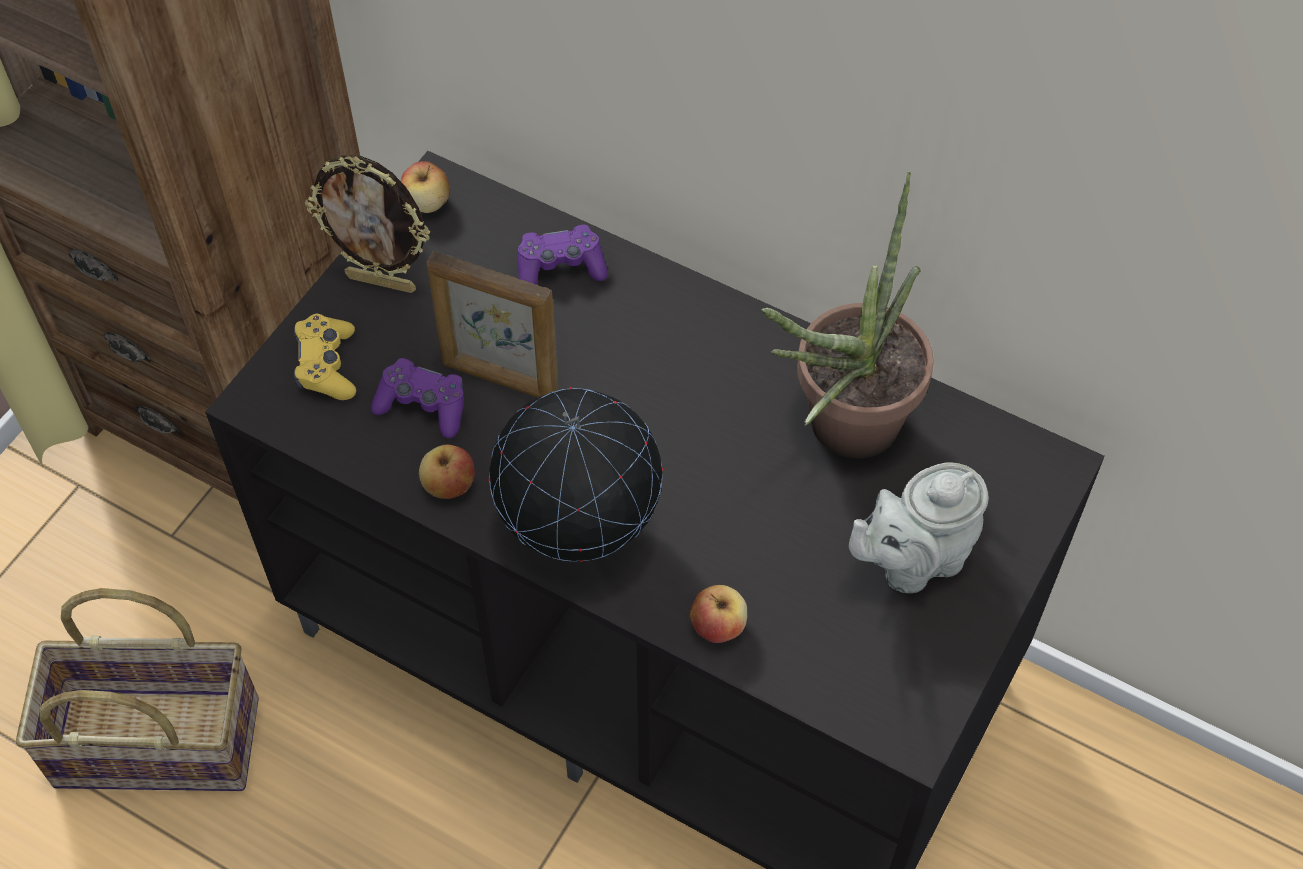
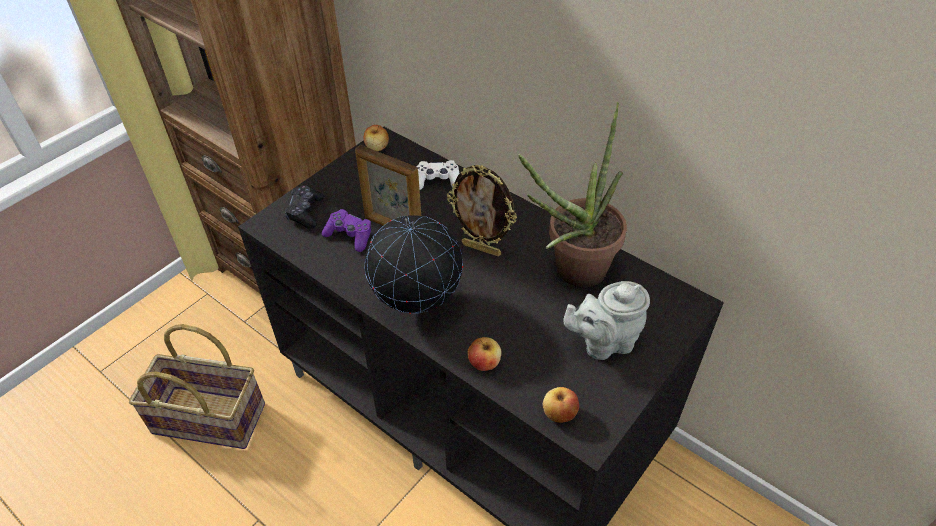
camera: 10 degrees right, 10 degrees down
(327, 365) = (306, 212): yellow game controller -> black game controller
(382, 282) = (345, 178): picture frame -> picture frame (482, 249)
(449, 485) = (353, 274): apple -> apple (559, 414)
(560, 267) = (437, 181): purple game controller -> white game controller

